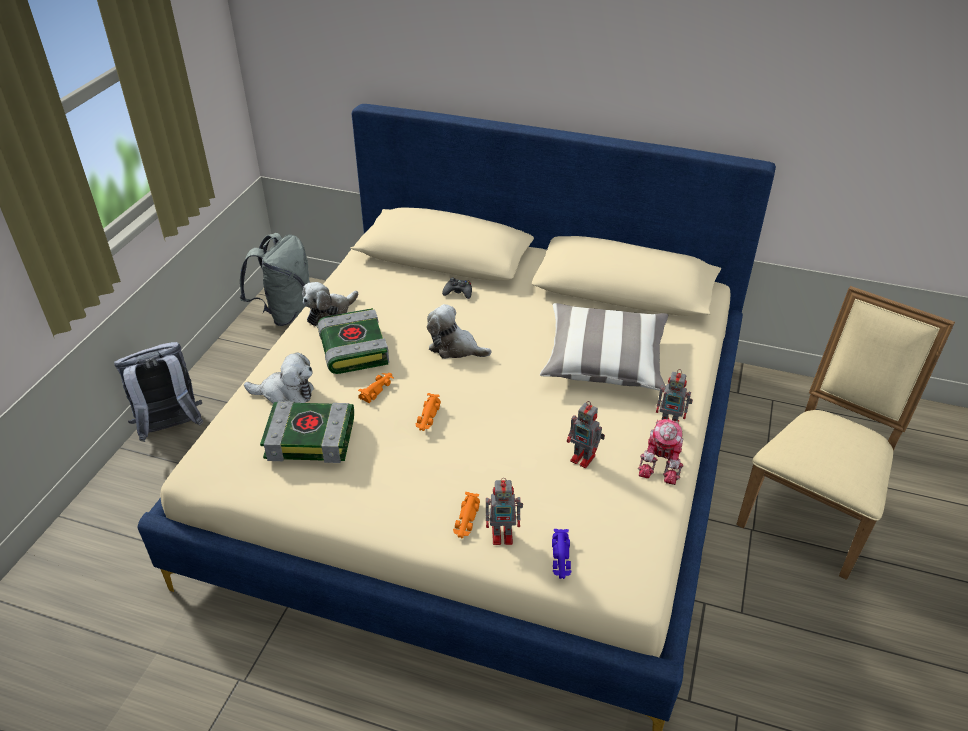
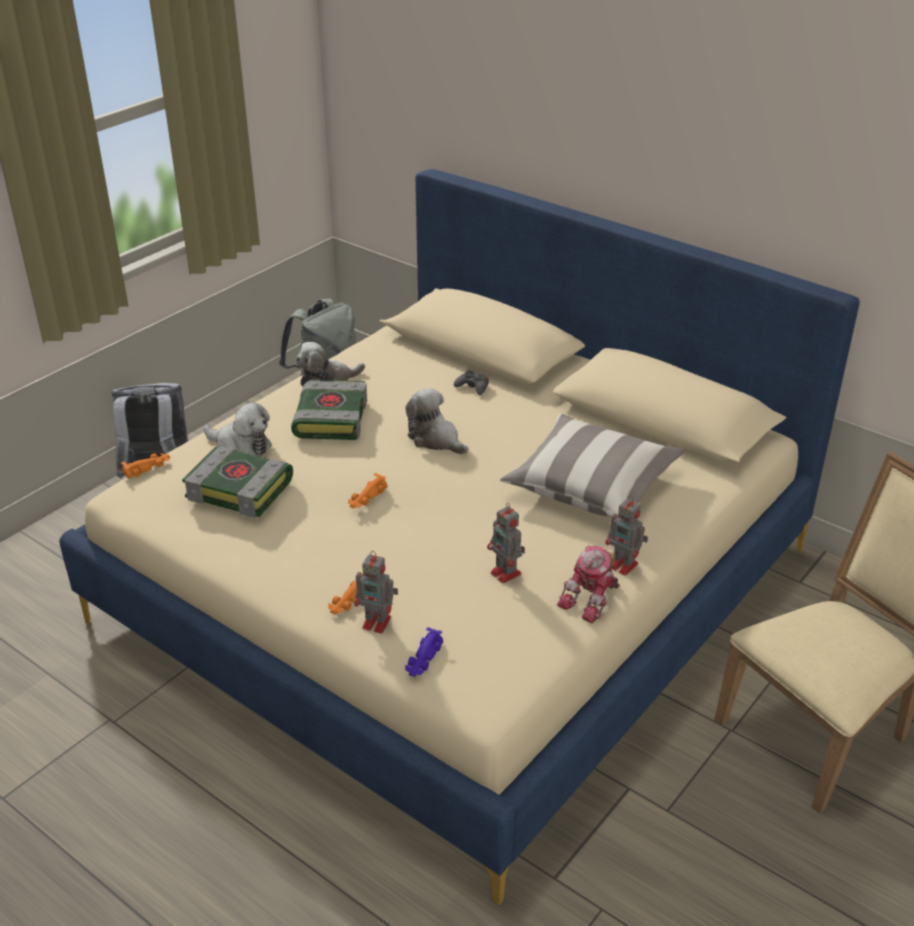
camera: 20 degrees right, 5 degrees down
(377, 389) = (331, 460): orange toy car -> orange toy car (147, 468)

